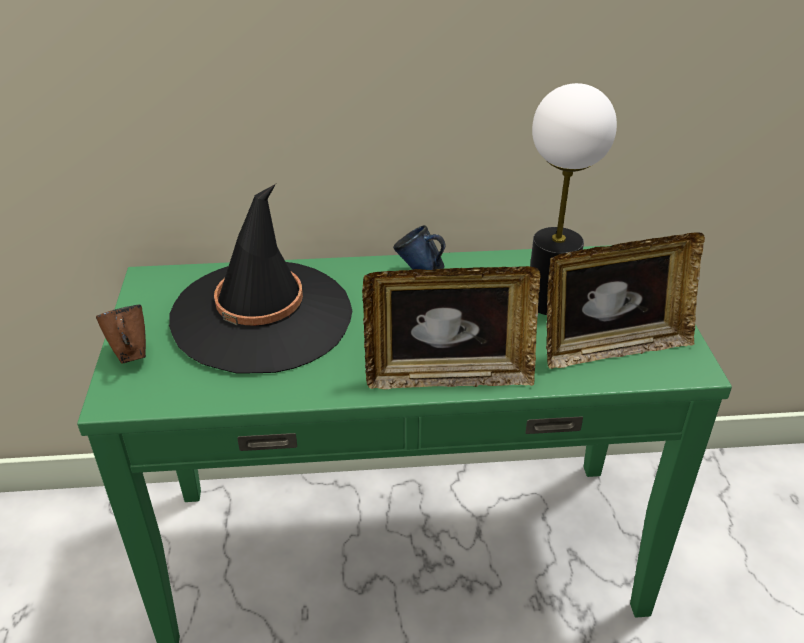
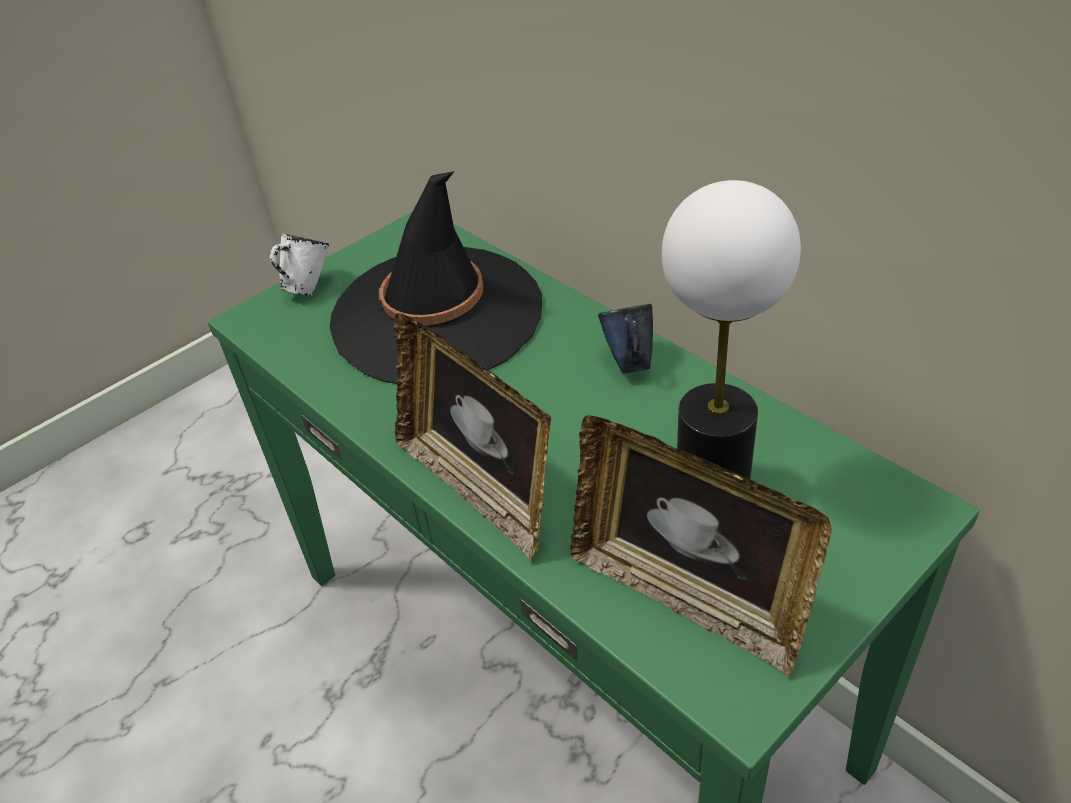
camera: 55 degrees right, 5 degrees up
(130, 355) = (308, 288): brown mug -> white mug

